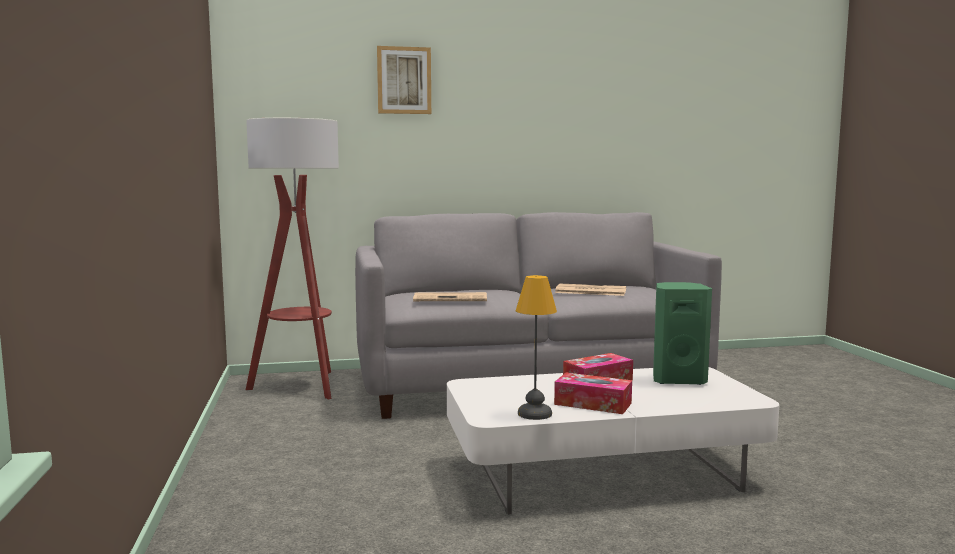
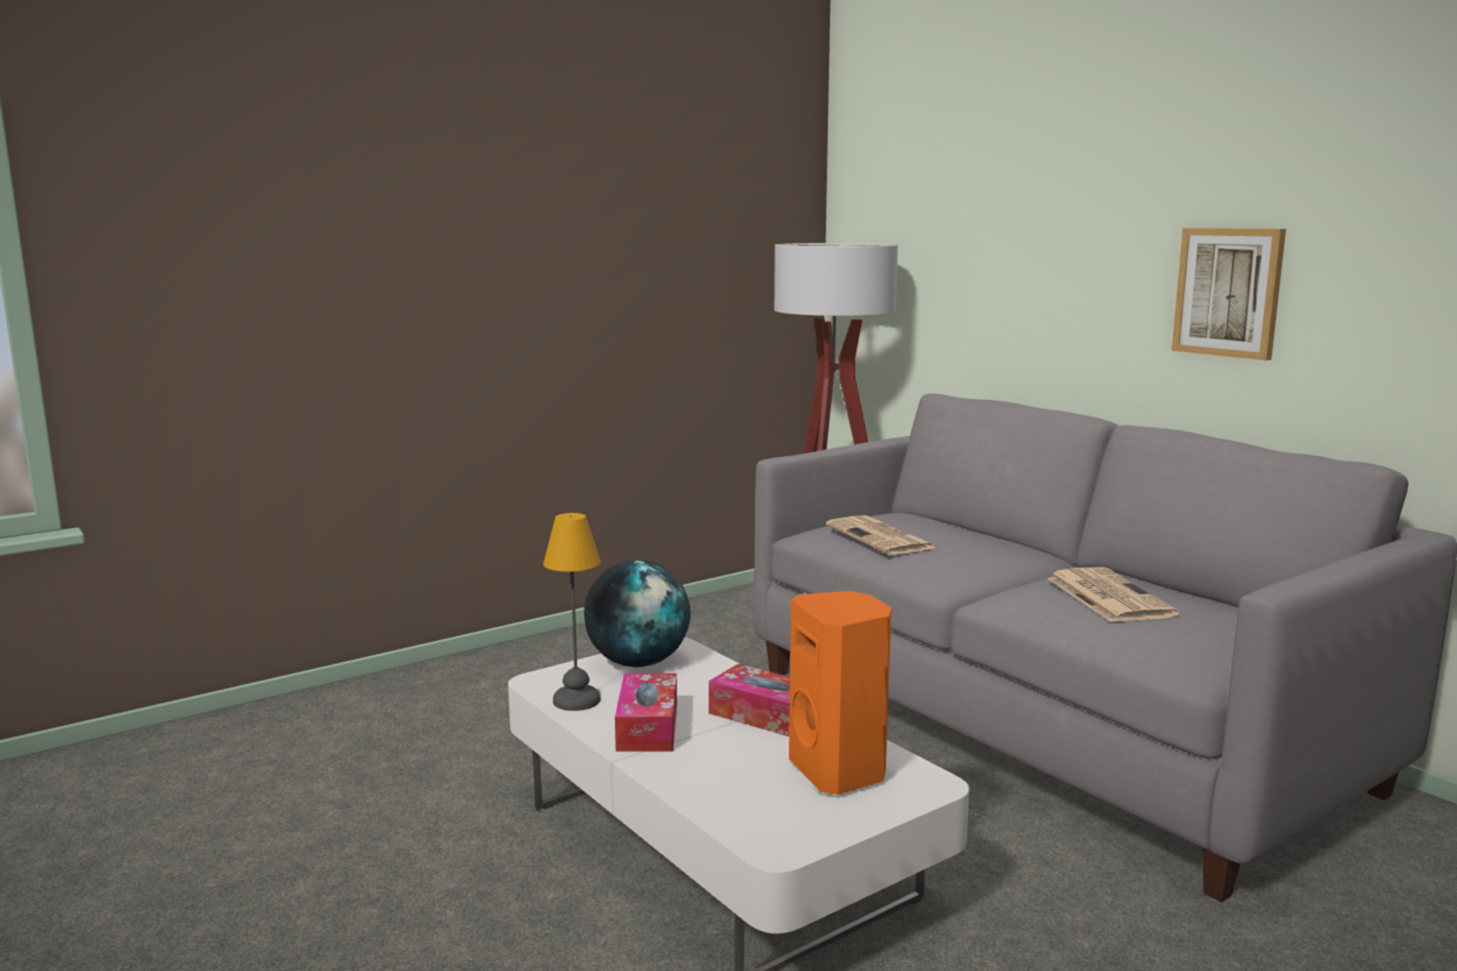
camera: 65 degrees right, 5 degrees up
(404, 80) = (1025, 172): picture -> picture (1228, 292)
(486, 393) = (638, 663): none -> globe
(677, 380) = (840, 772): green speaker -> orange speaker

